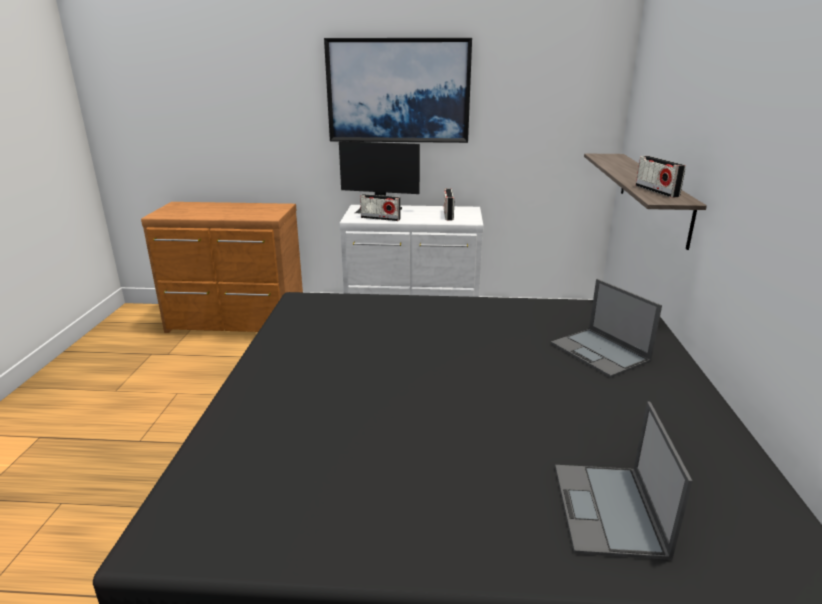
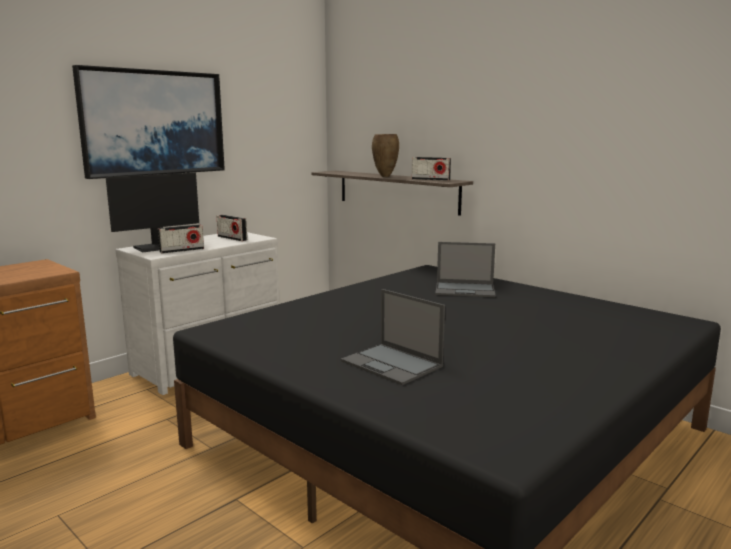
camera: 50 degrees left, 10 degrees down
(609, 510) = (610, 336): laptop -> laptop (392, 364)
(624, 175) = (384, 177): none -> brown vase

